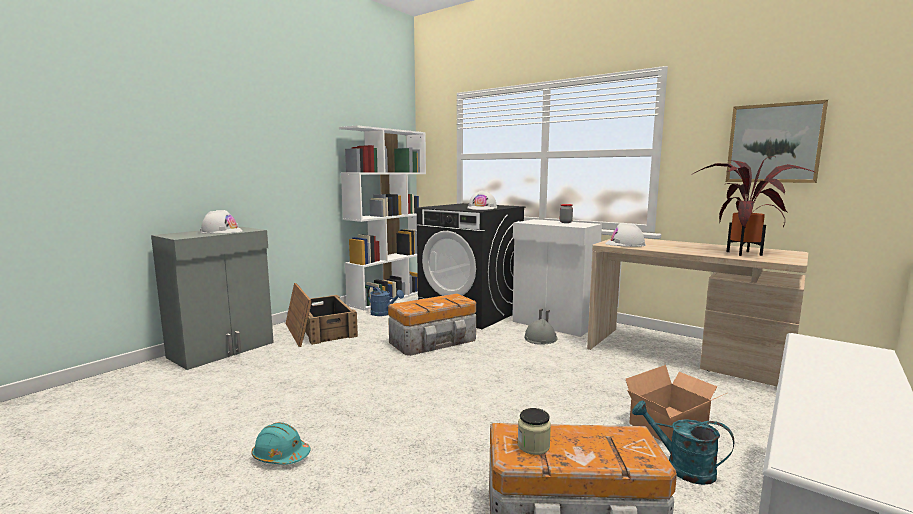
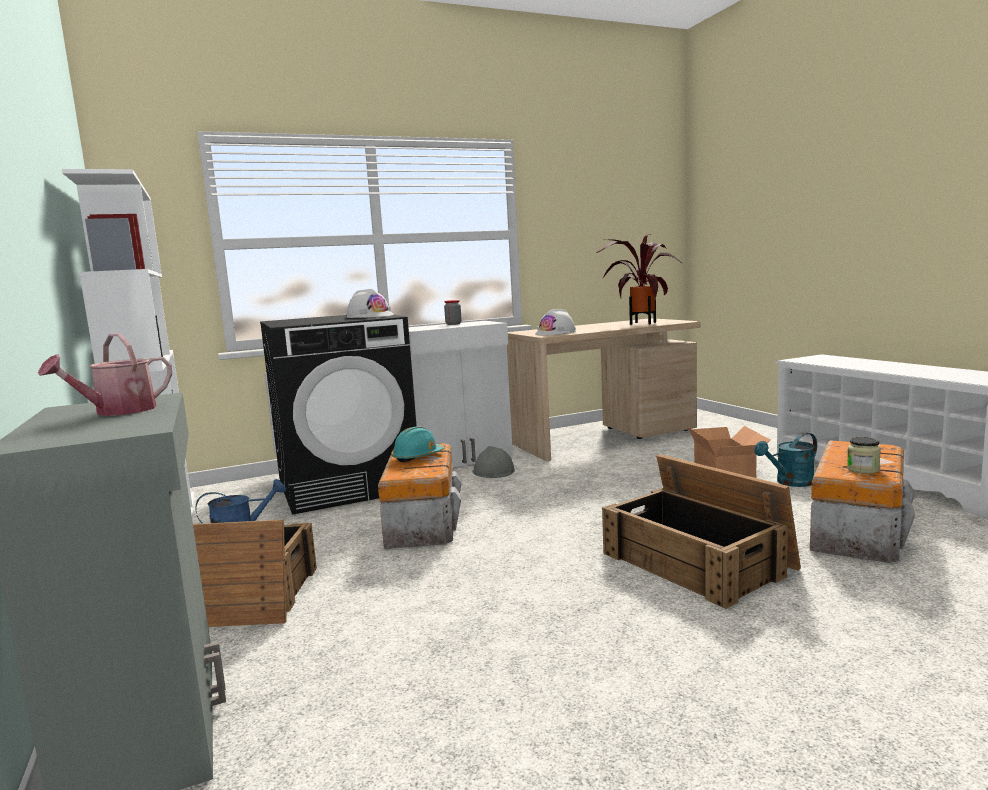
camera: 60 degrees left, 0 degrees up
(221, 231) = (118, 412): white hard hat -> watering can
(281, 456) = (696, 660): turquoise hard hat -> turquoise hard hat (417, 457)
(431, 438) = (699, 560): none -> crate
(773, 143) = (605, 226): picture -> none

